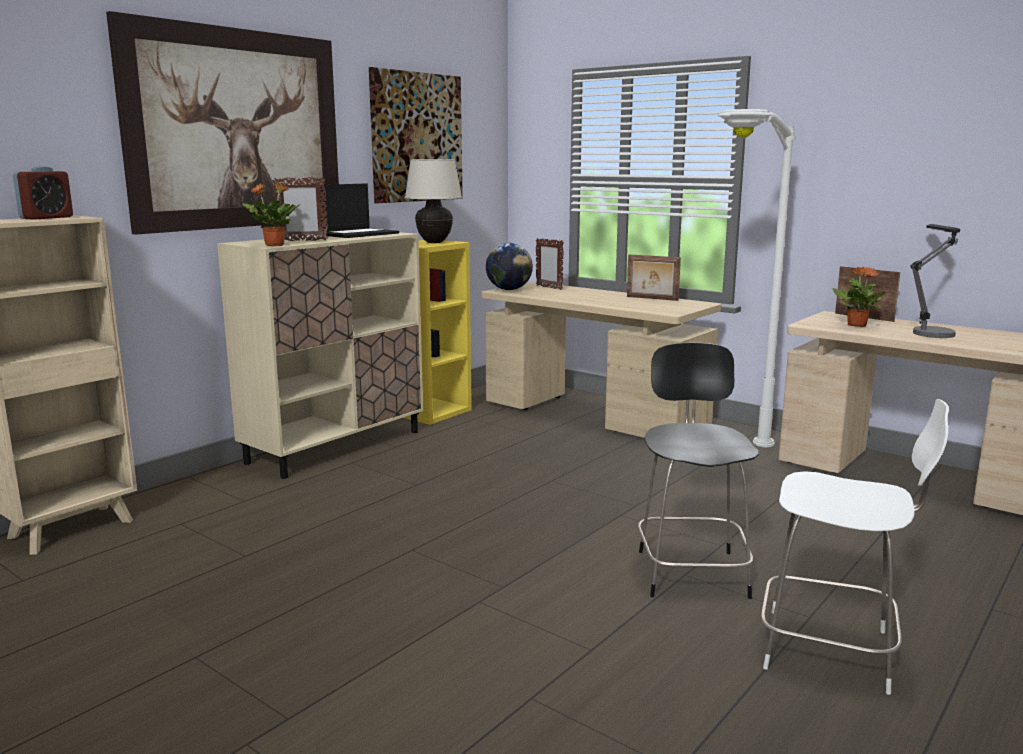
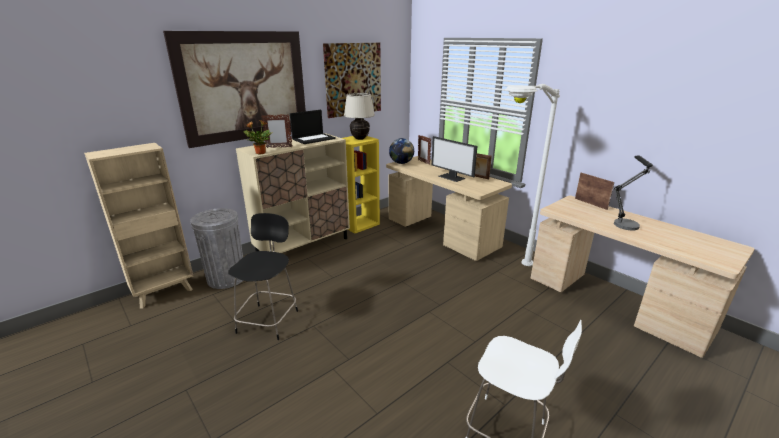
camera: 10 degrees right, 10 degrees up
(46, 218) = (135, 147): alarm clock -> none
(198, 500) = (226, 278): none -> grey trash can
(613, 300) = (452, 177): none -> monitor
(691, 571) = (452, 360): black chair -> black chair (269, 320)
(856, 325) = (582, 212): potted plant -> none

